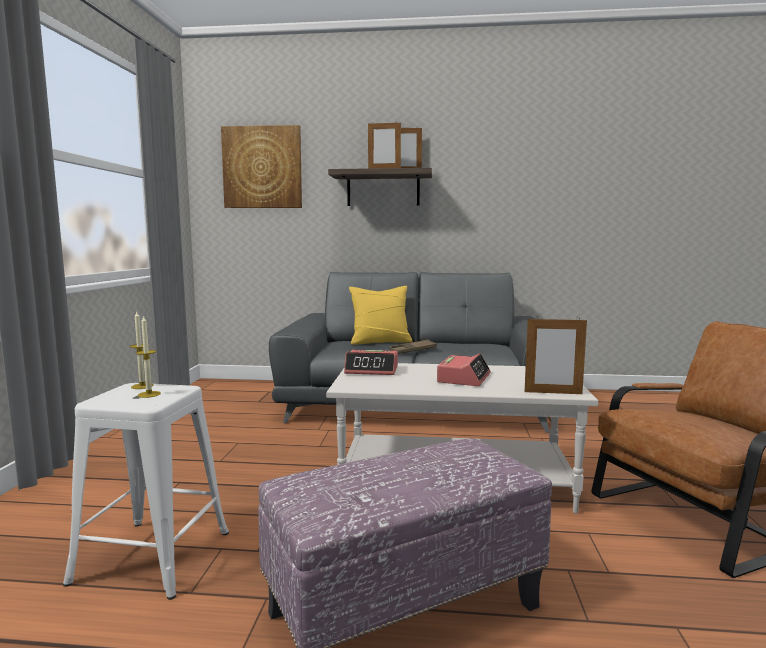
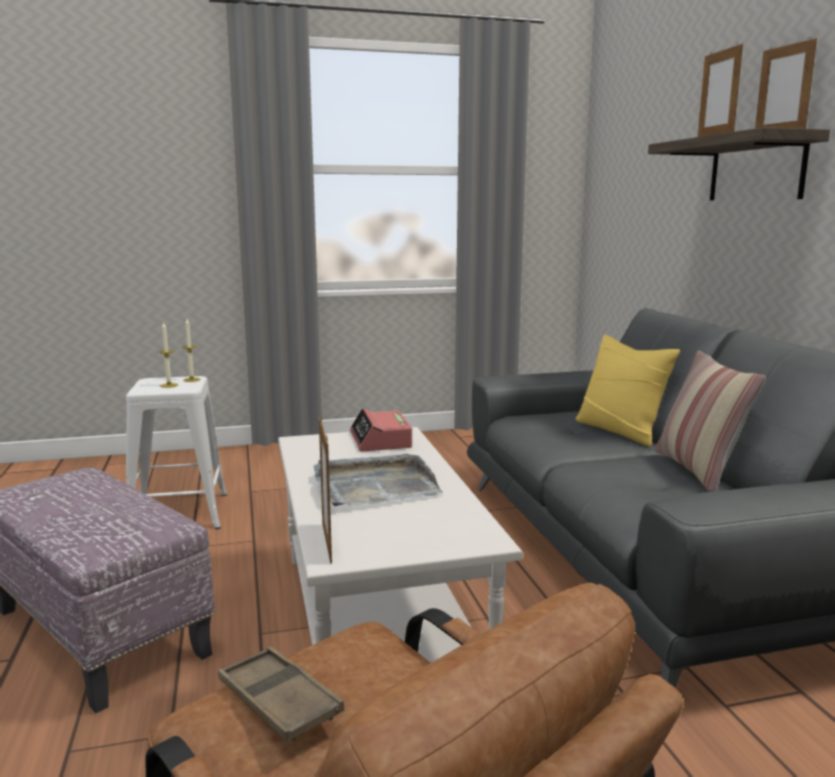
camera: 70 degrees right, 5 degrees up
(262, 167) = (637, 144): picture -> none
(413, 350) = (584, 453): brown tray -> brown tray (278, 701)
(452, 342) = (698, 470): none -> pillow
(464, 378) = (374, 486): alarm clock -> grey tray

